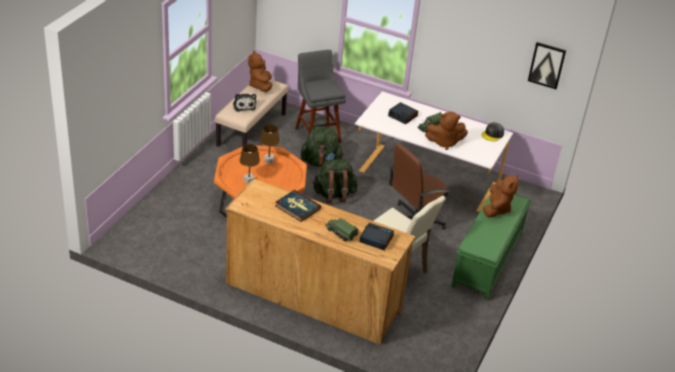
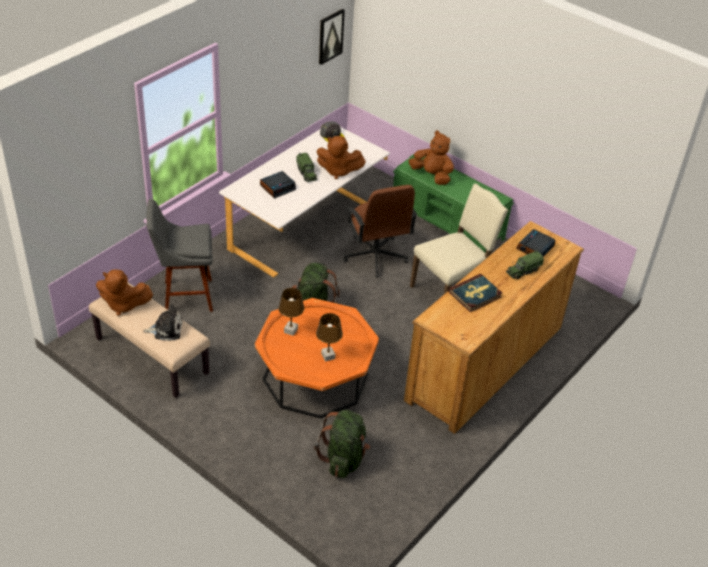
camera: 75 degrees left, 5 degrees up
(321, 162) = (246, 305): green backpack -> green backpack (344, 458)
(444, 142) = (338, 171): brown plush toy -> brown plush toy turned 90 degrees clockwise

